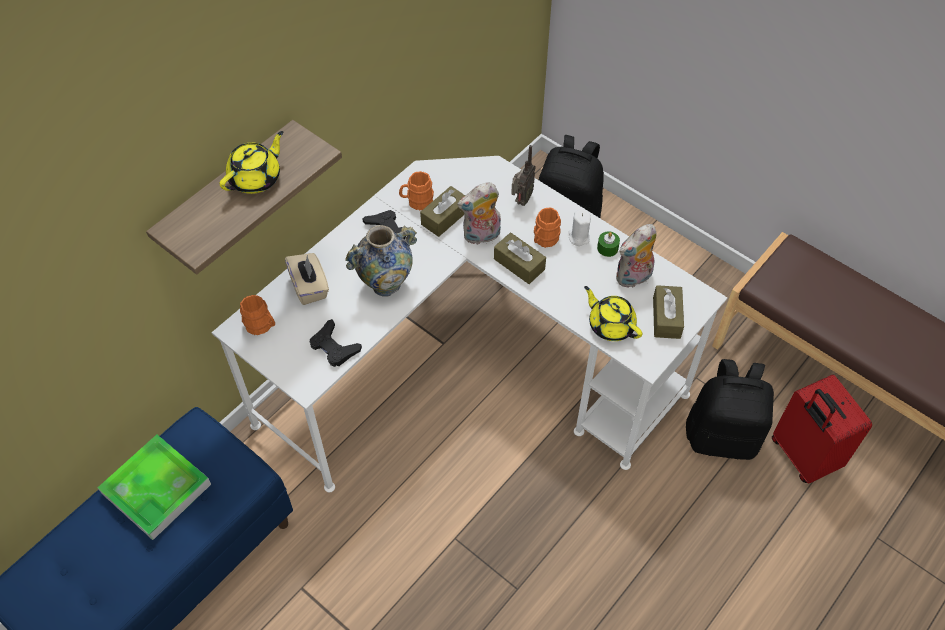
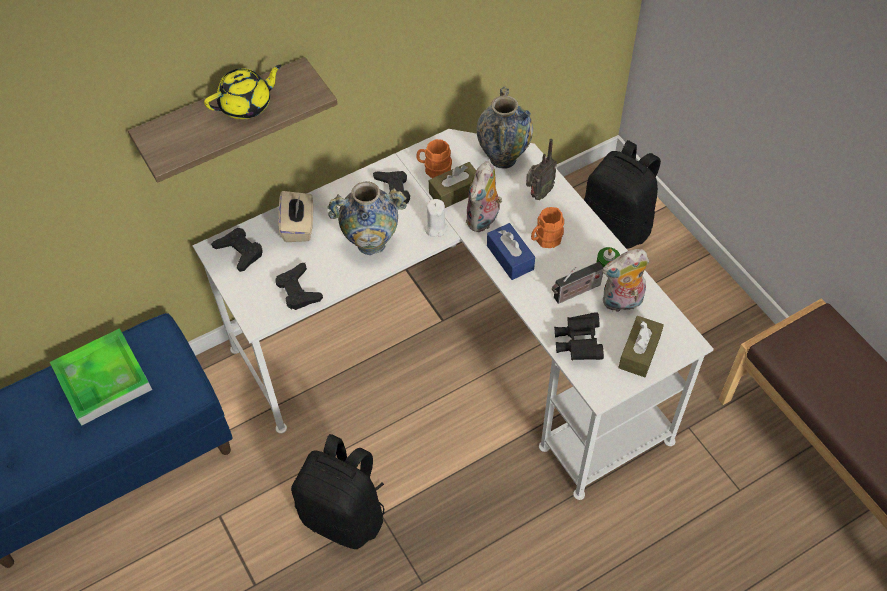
camera: 20 degrees right, 0 degrees up
(261, 326) = (240, 251): orange mug -> black game controller
(476, 175) = (503, 158): none -> vase
(481, 236) = (484, 220): plush toy -> plush toy turned 60 degrees counterclockwise
(519, 264) = (510, 257): brown tissue box -> blue tissue box
(578, 237) = (582, 246): white candle -> white candle (435, 228)
(589, 280) = (575, 292): none -> radio
(610, 325) = (578, 343): yellow teapot -> black binoculars
(722, 435) = (693, 495): black backpack -> black backpack (345, 515)
(802, 455) = (772, 542): red suitcase -> none

